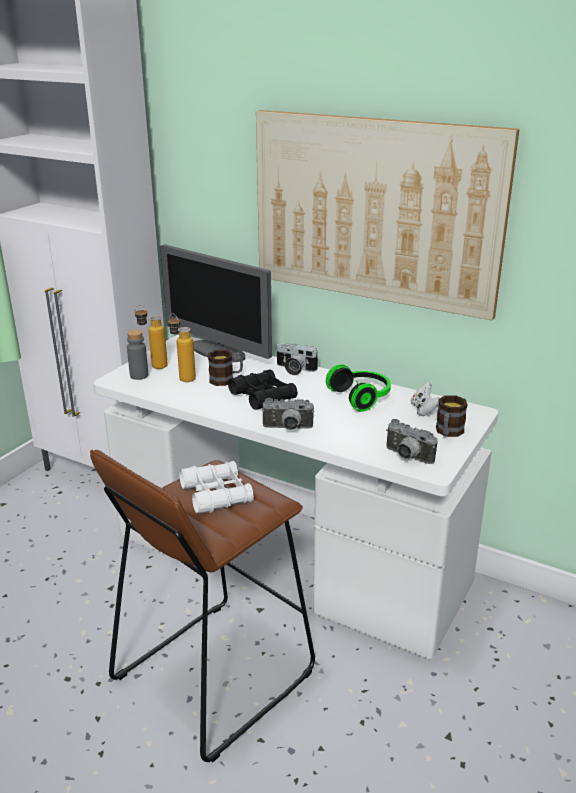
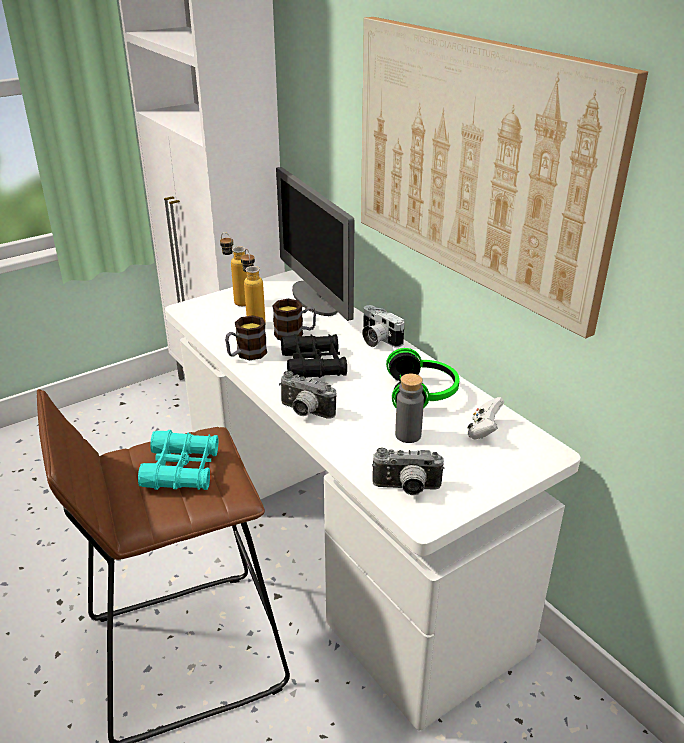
camera: 25 degrees right, 5 degrees up
(139, 375) = (213, 309): grey bottle -> grey bottle (408, 435)
(216, 494) = (182, 469): white binoculars -> turquoise binoculars
(406, 457) = (407, 489): camera -> camera turned 60 degrees counterclockwise
(448, 433) = (487, 471): mug -> mug (246, 354)

